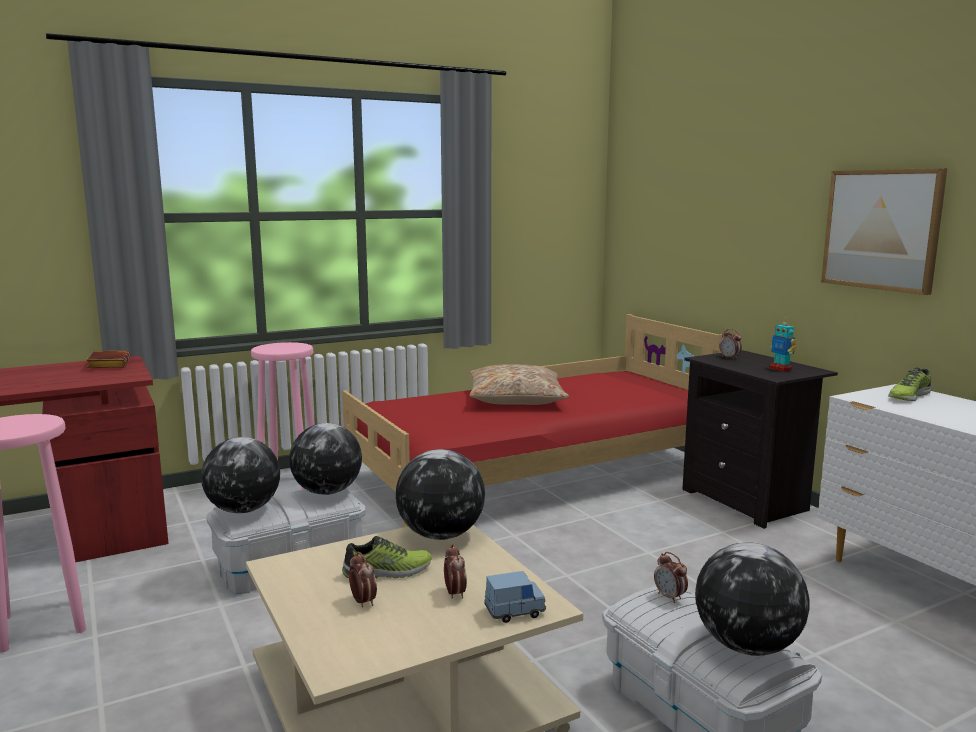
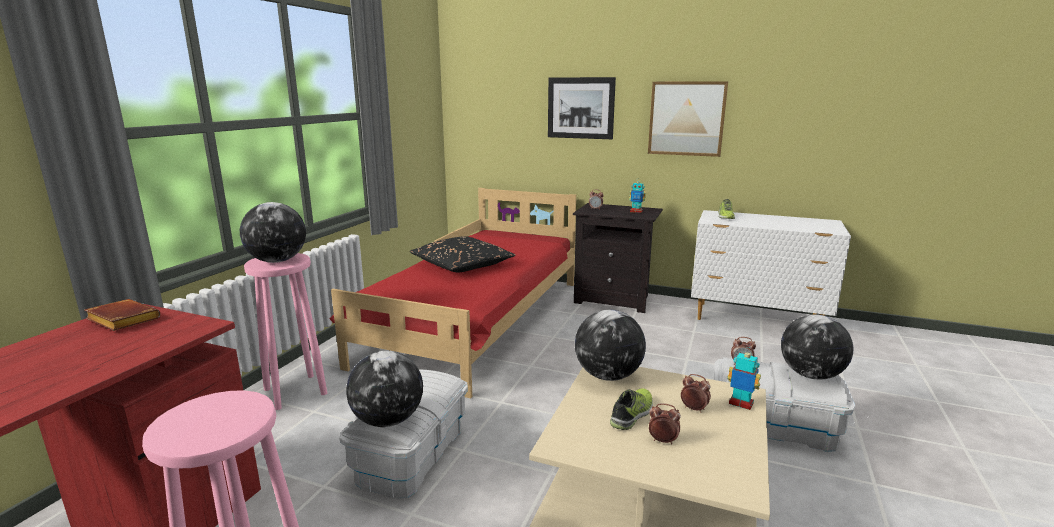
camera: 40 degrees left, 5 degrees up
(327, 491) = (427, 378): globe -> globe (277, 261)
(514, 611) = (740, 404): blue toy car -> toy robot
(516, 398) = (462, 265): beige pillow -> black pillow
(744, 210) = (580, 108): none -> picture

